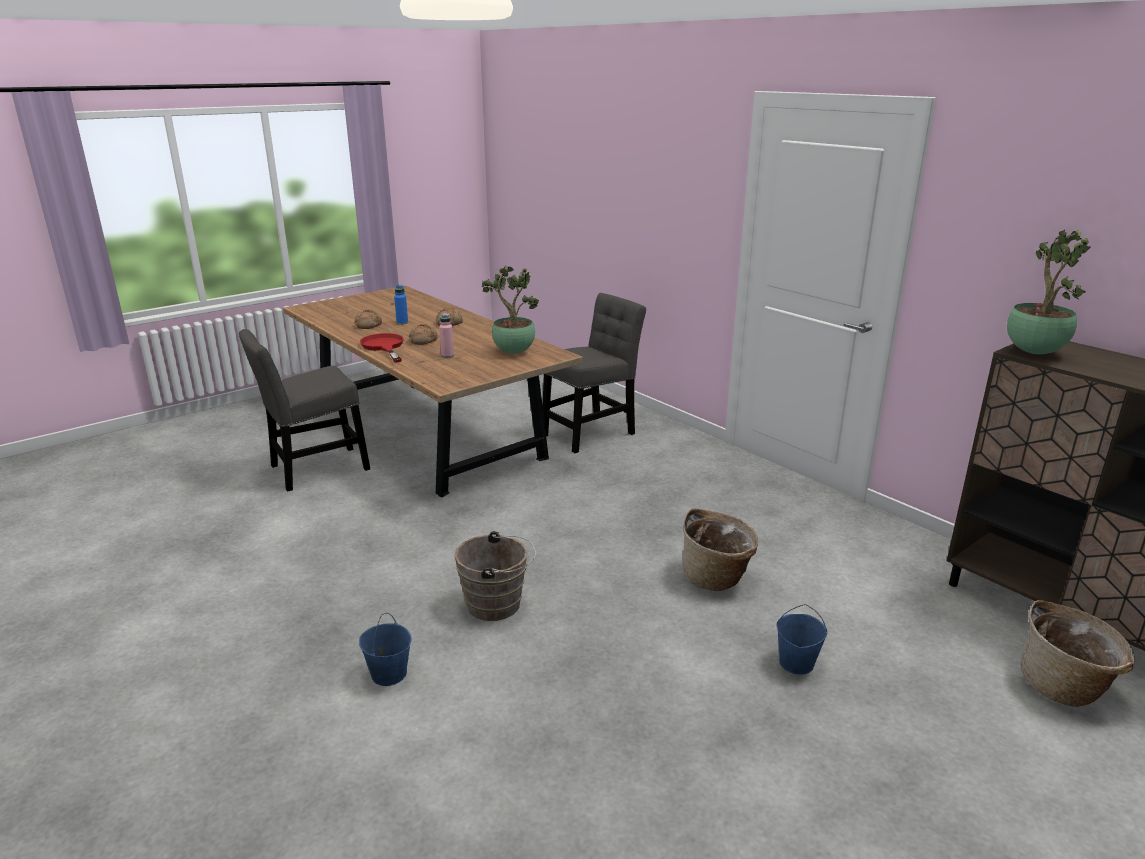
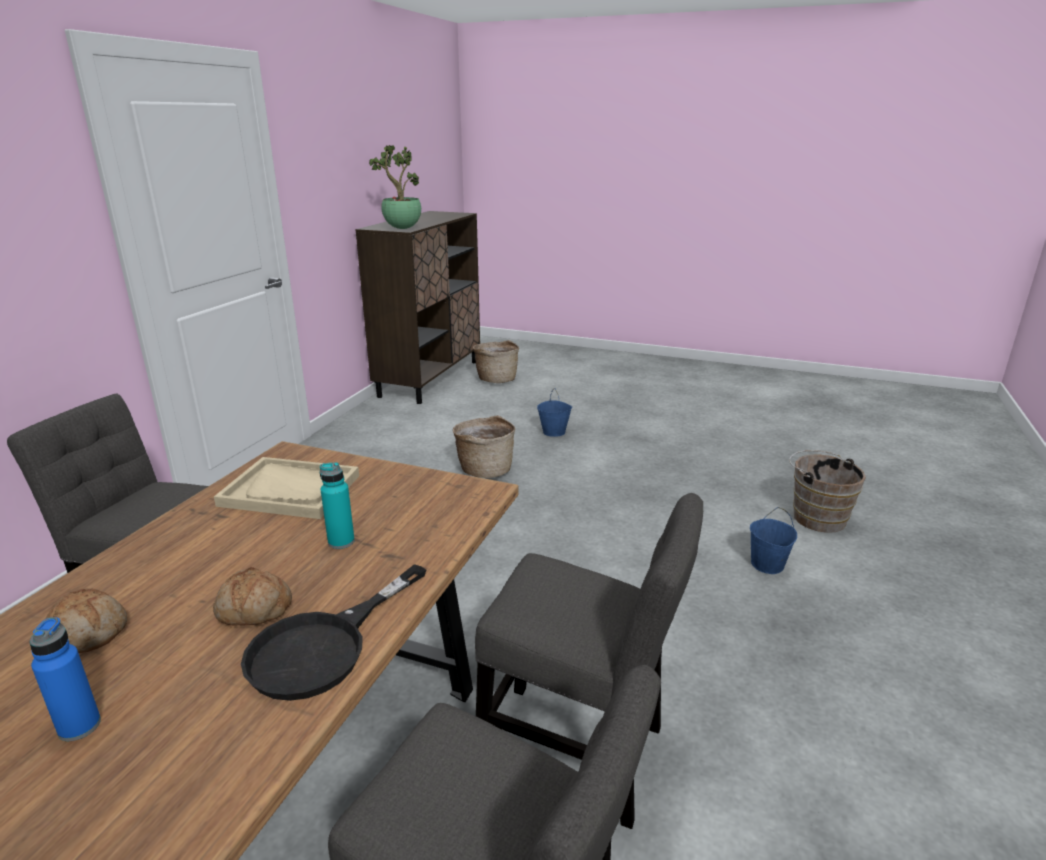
camera: 120 degrees left, 0 degrees up
(363, 513) = (580, 751): none -> grey chair
(368, 325) = (115, 795): bread -> none
(384, 347) = (324, 646): red frying pan -> black frying pan
(447, 355) = (341, 541): pink bottle -> turquoise bottle
(498, 604) = (628, 549): brown bucket -> brown bucket (816, 516)
(512, 352) = (291, 490): potted plant -> beige tray

